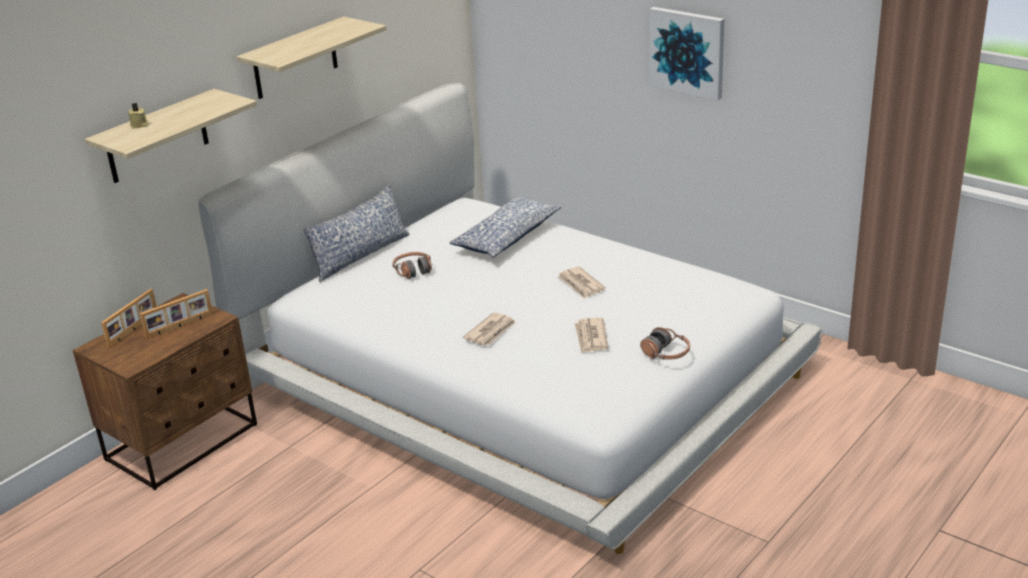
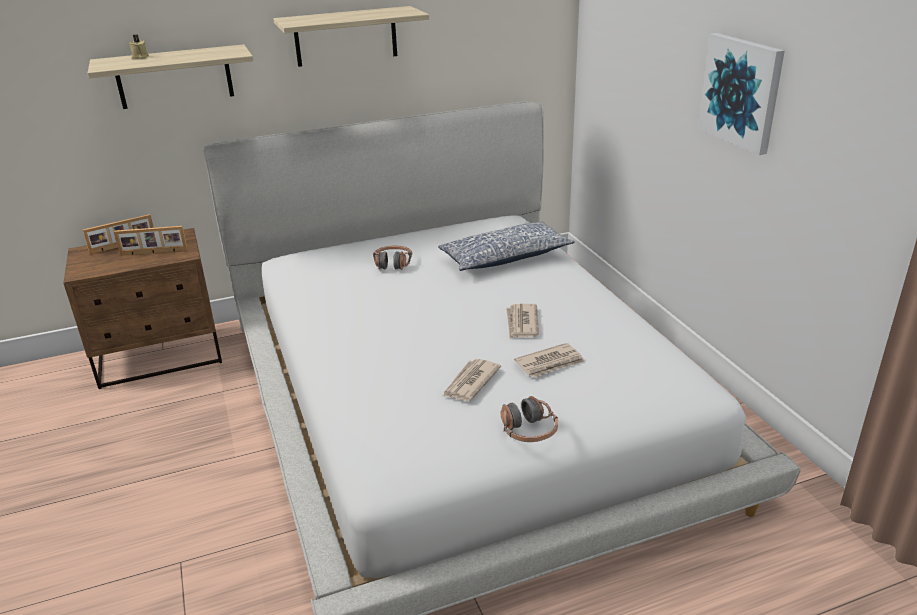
camera: 30 degrees right, 0 degrees up
(360, 255) = (372, 239): pillow -> none
(491, 332) = (386, 342): newspaper -> newspaper (550, 363)

